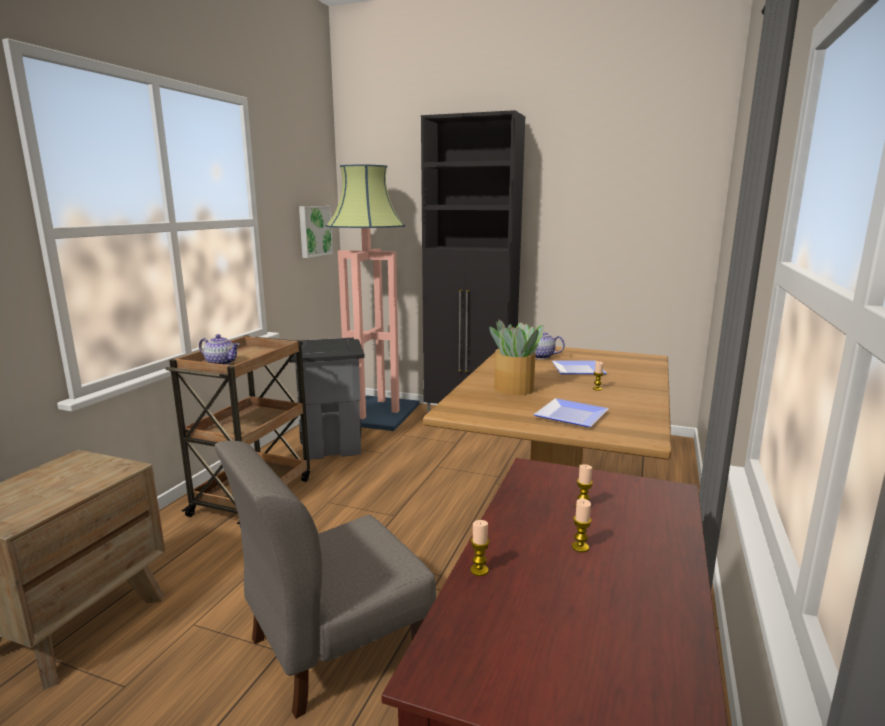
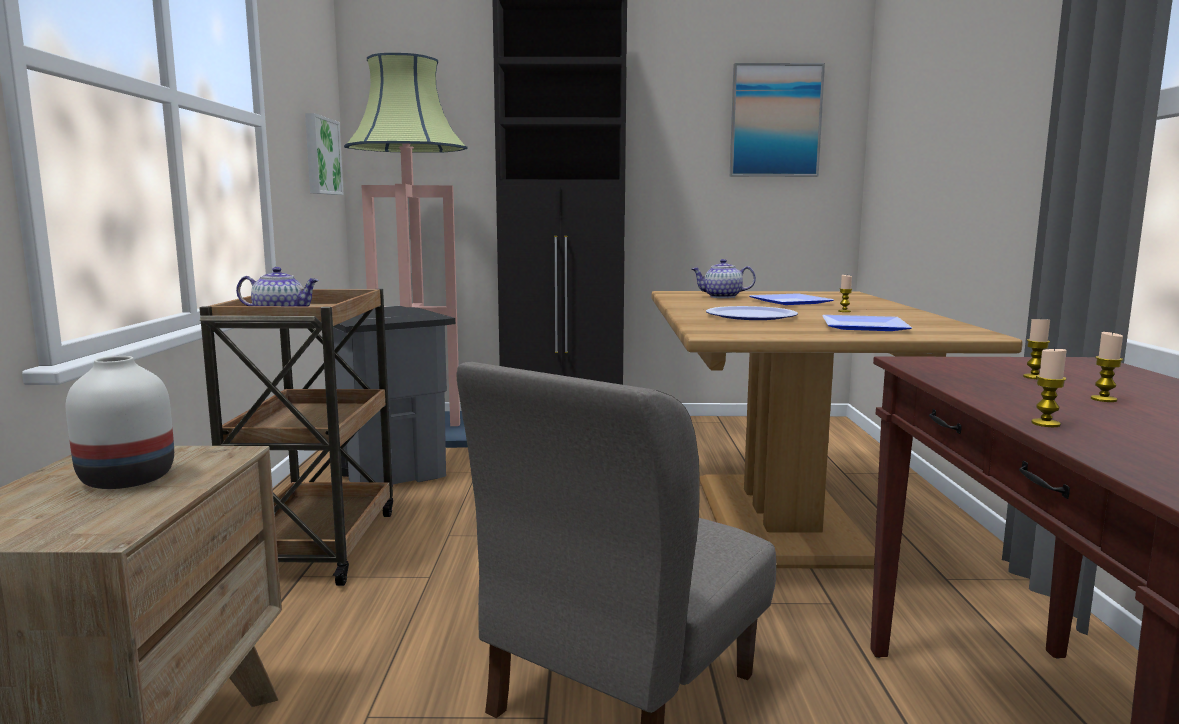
camera: 20 degrees left, 5 degrees down
(61, 482) = (125, 480): none -> white vase
(514, 389) = (750, 316): potted plant -> plate
(644, 201) = (775, 121): none -> picture

